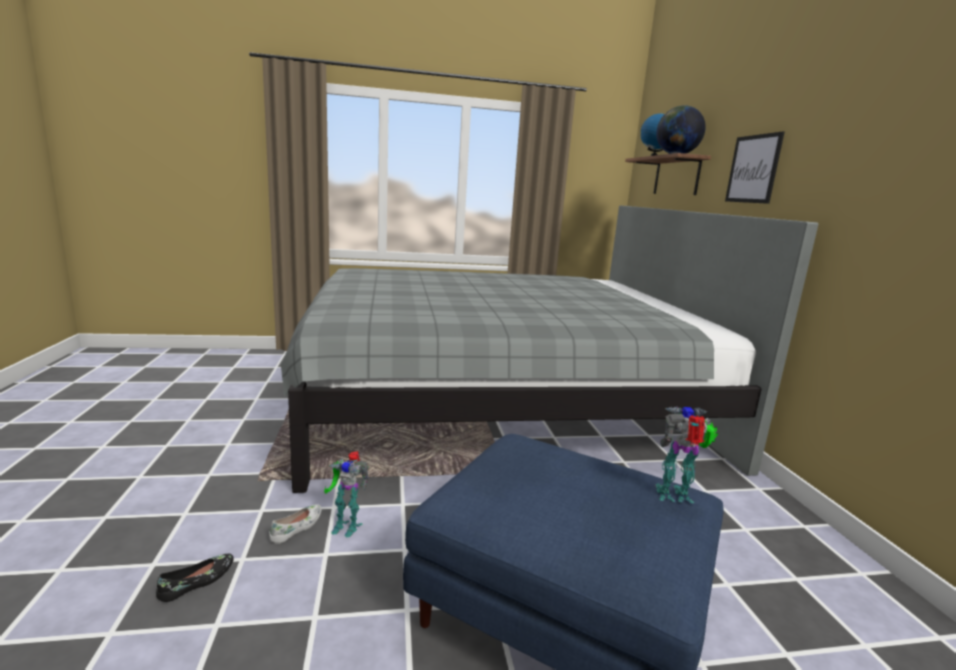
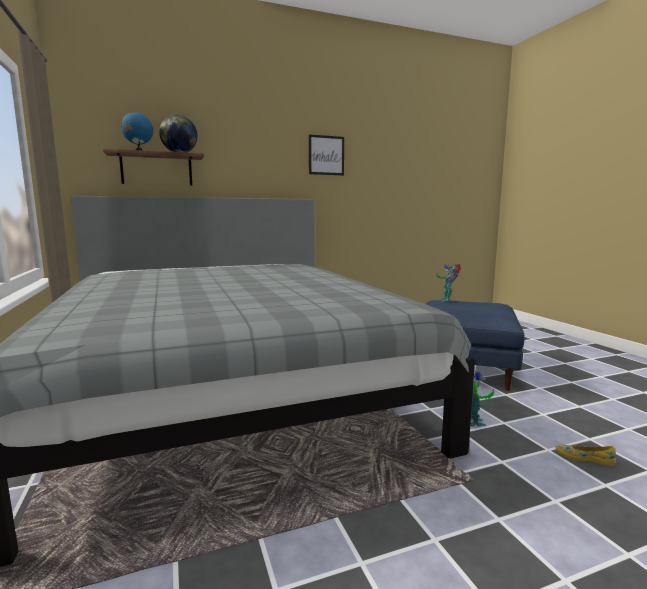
camera: 100 degrees left, 5 degrees down
(198, 582) = (584, 458): black shoe -> yellow shoe
(297, 527) = (497, 439): white shoe -> none
(753, 169) = (250, 170): picture -> picture (326, 155)

